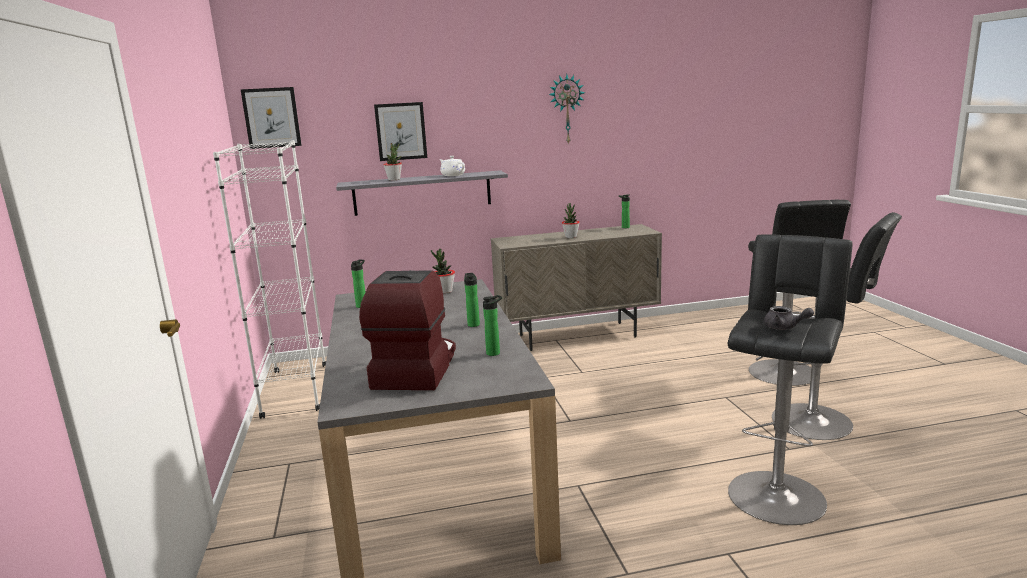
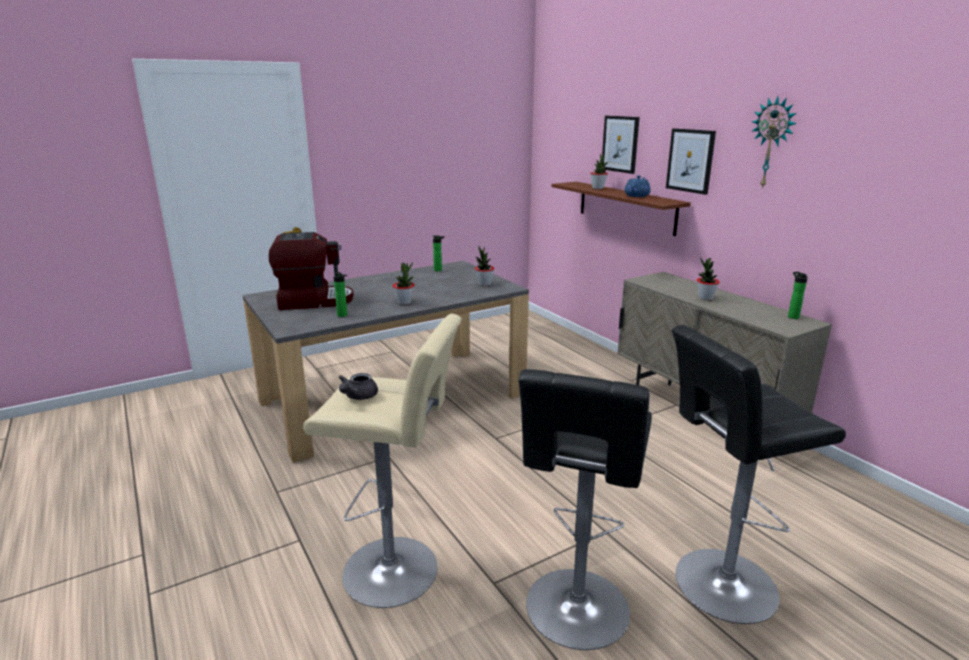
camera: 70 degrees right, 5 degrees up
(271, 118) = (550, 119): picture -> picture (690, 160)
(295, 390) = (489, 327): white bookcase -> none
(422, 193) = (626, 207): grey shelf -> brown shelf
(452, 175) = (637, 195): white teapot -> blue teapot
(473, 324) = (404, 302): bottle -> potted plant
(777, 492) = (398, 571): black stool -> beige stool

